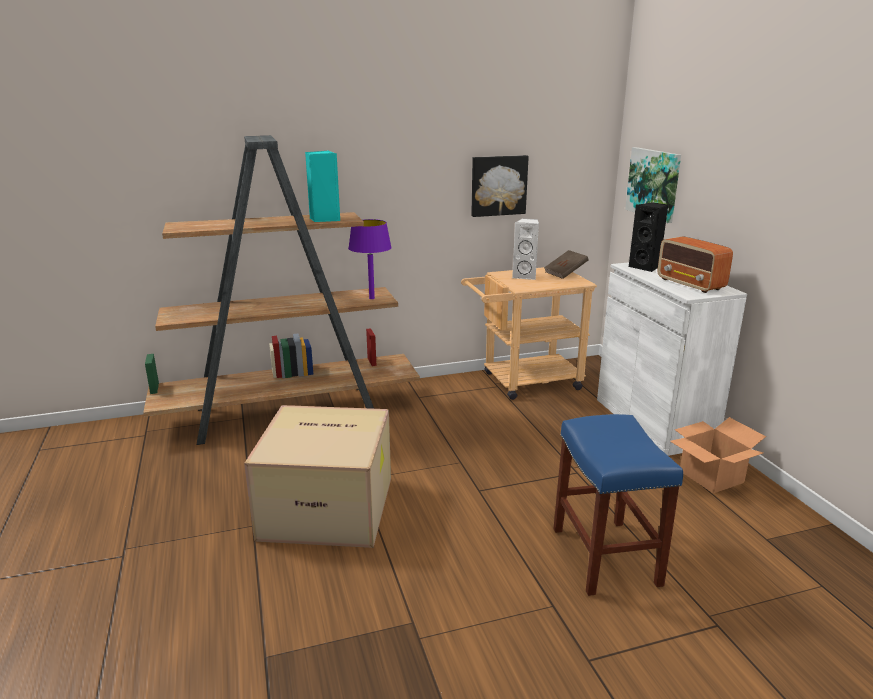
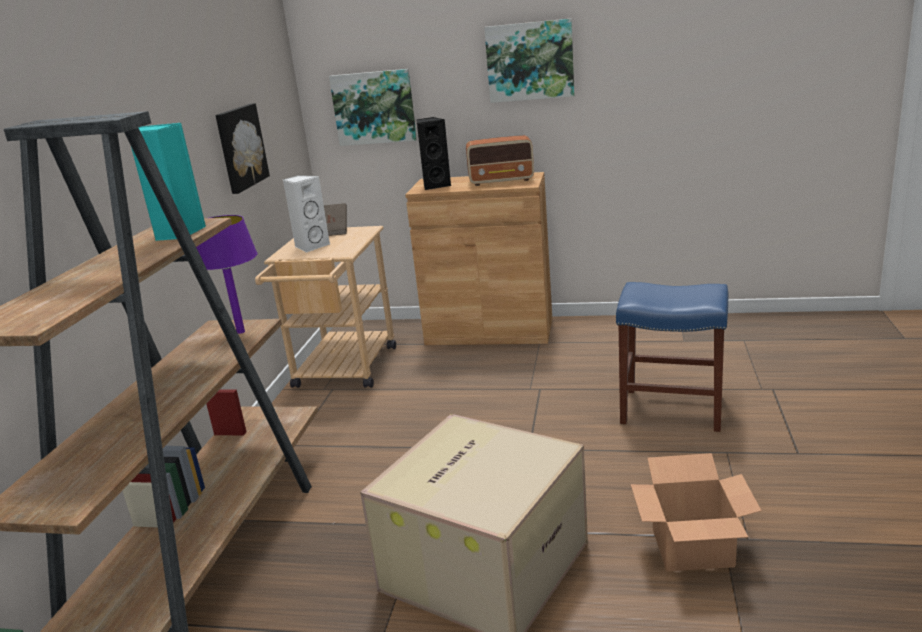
camera: 60 degrees left, 0 degrees up
(653, 421) = (489, 331): white cabinet -> brown cabinet
(712, 477) = (592, 334): cardboard box -> cardboard box (693, 547)
(768, 173) = (530, 61): none -> picture

